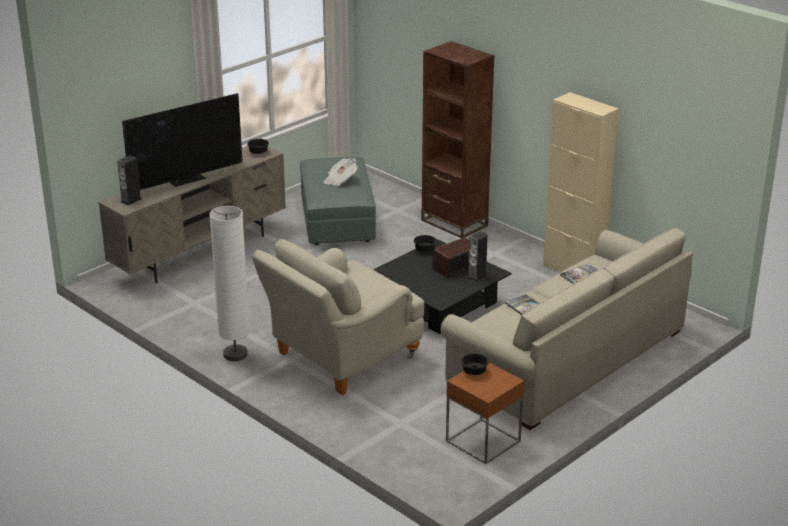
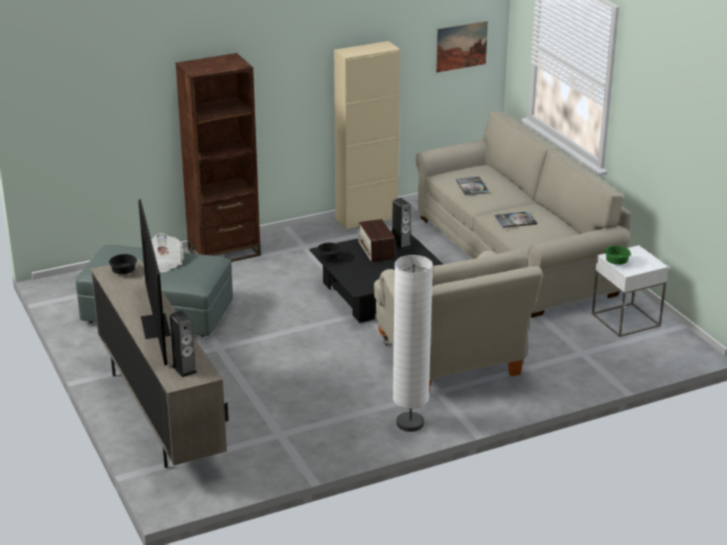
camera: 70 degrees left, 0 degrees up
(473, 372) = (617, 263): black bowl -> green bowl
(483, 441) = (626, 320): brown side table -> white side table
(696, 153) = (461, 46): none -> picture

